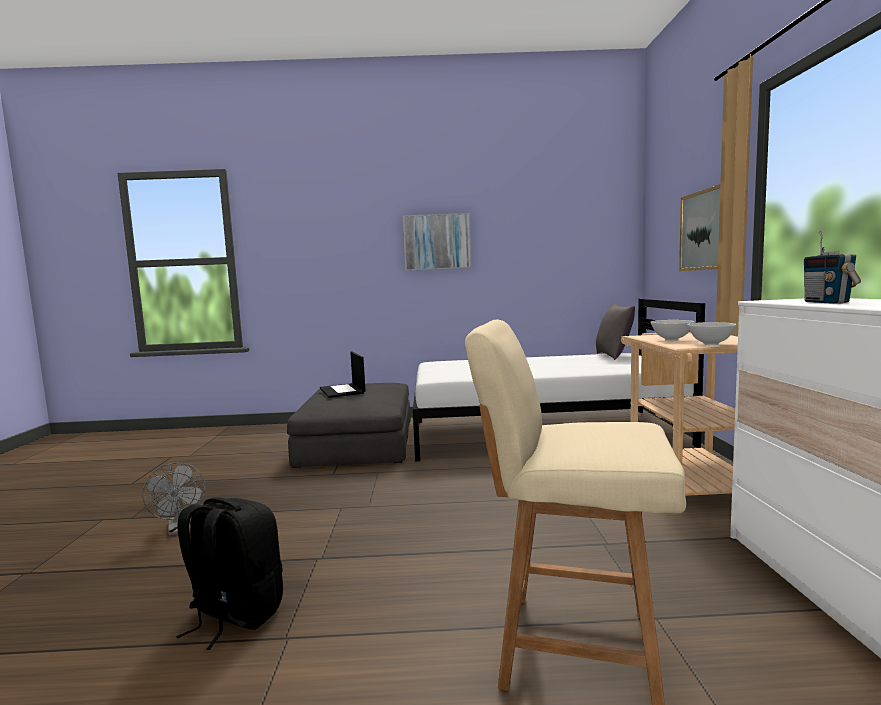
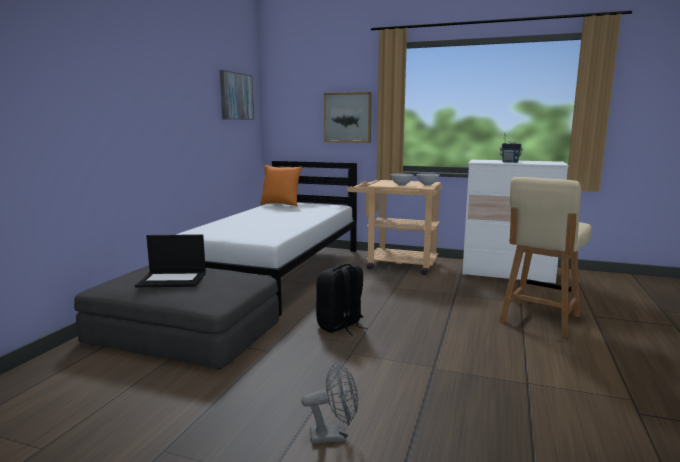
camera: 70 degrees left, 5 degrees up
(234, 615) = (500, 400): black backpack -> black backpack (340, 326)
(437, 242) = (157, 106): picture -> picture (236, 96)
(614, 356) = (281, 205): grey pillow -> orange pillow

